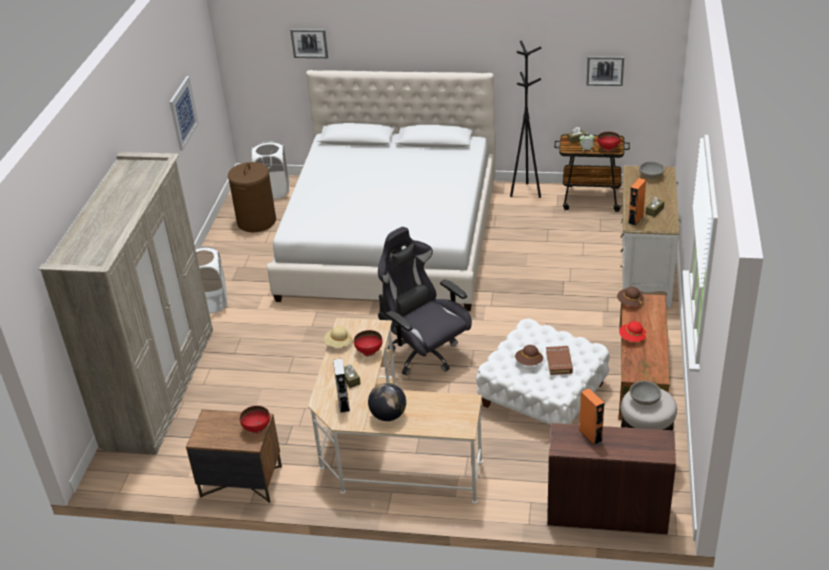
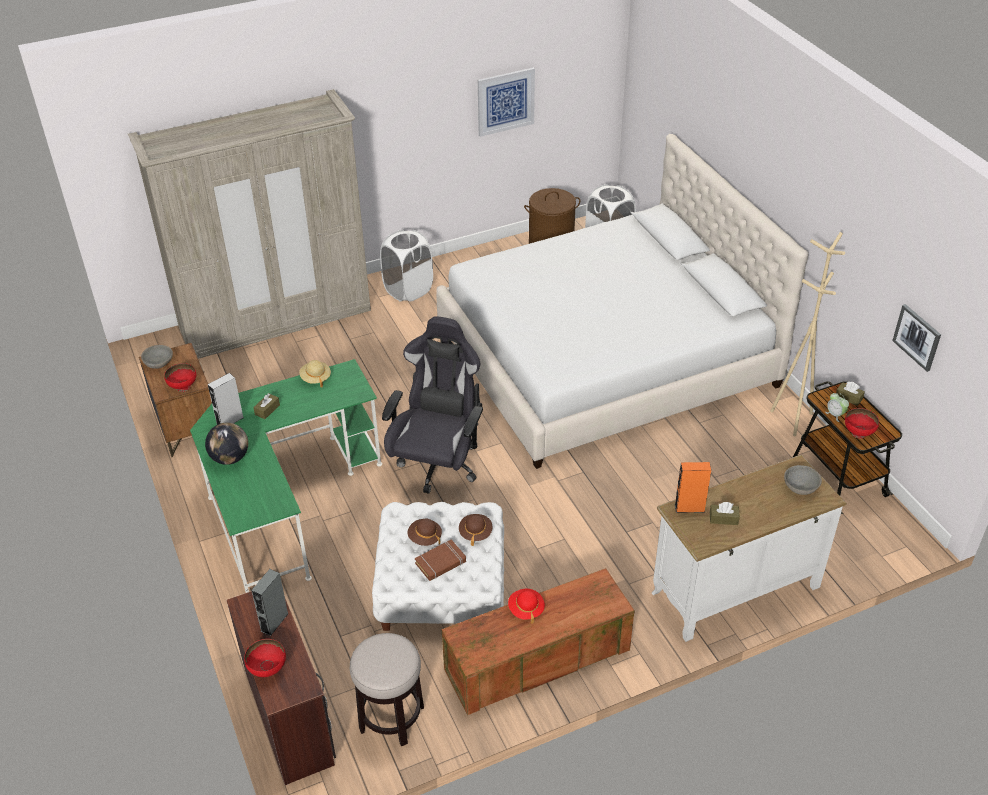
camera: 55 degrees right, 5 degrees up
(309, 43) = (685, 104): picture -> none
(369, 352) = (316, 404): red bowl -> red bowl (267, 669)
(385, 449) = (283, 501): beige desk -> green desk
(526, 192) = (792, 420): black clothes rack -> beige clothes rack
(590, 435) = (274, 622): orange speaker -> grey speaker
(629, 302) = (592, 582): brown hat -> brown hat (475, 533)
(645, 400) = (382, 653): grey bowl -> grey bowl (159, 364)

